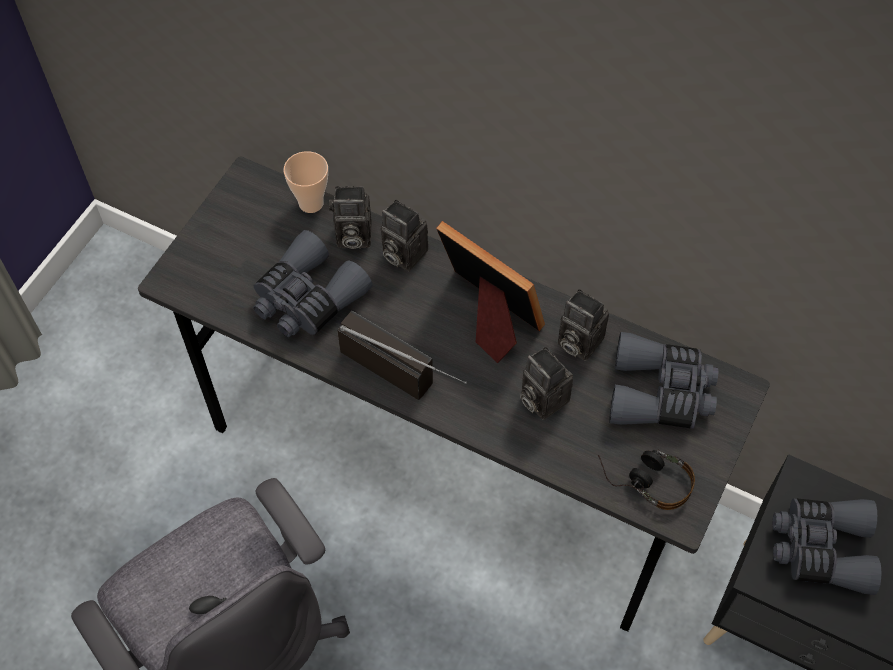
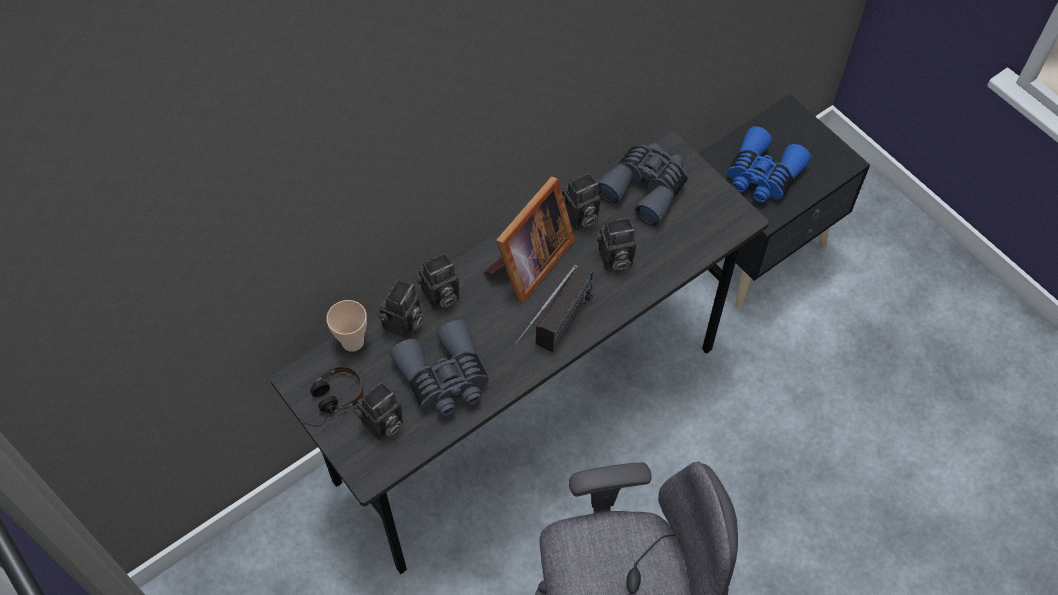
camera: 65 degrees left, 0 degrees up
(228, 268) = (382, 425): none -> camera
(409, 379) = (555, 336): radio -> radio turned 150 degrees clockwise
(488, 316) = (528, 264): picture frame -> picture frame turned 150 degrees clockwise
(644, 478) = (705, 227): headphones -> headphones (328, 402)
(820, 548) = (762, 175): grey binoculars -> blue binoculars

